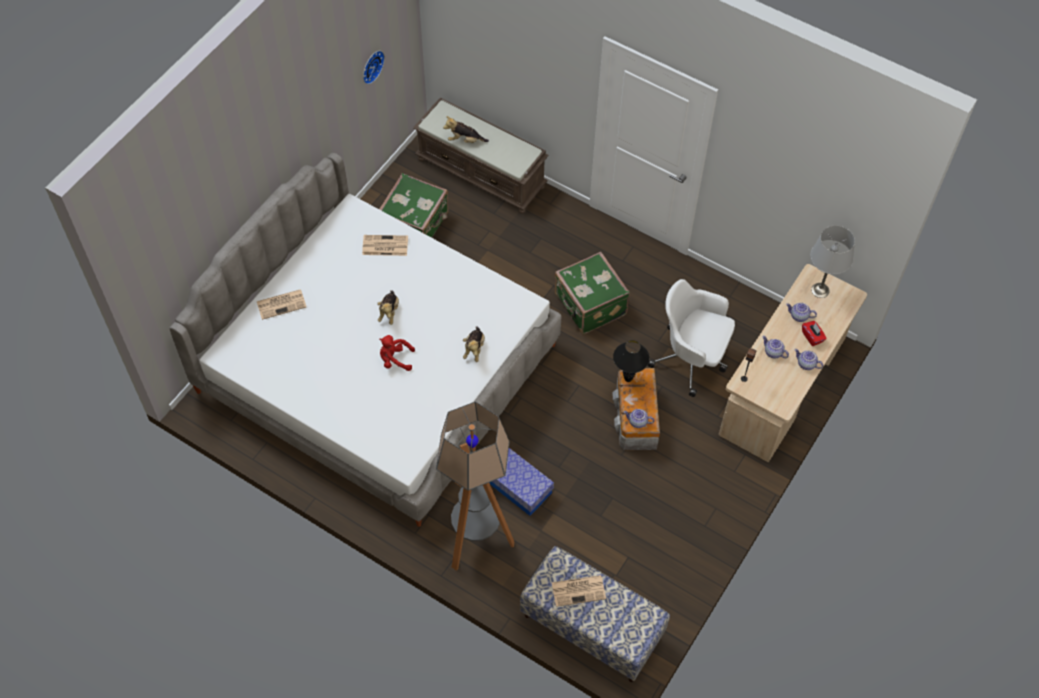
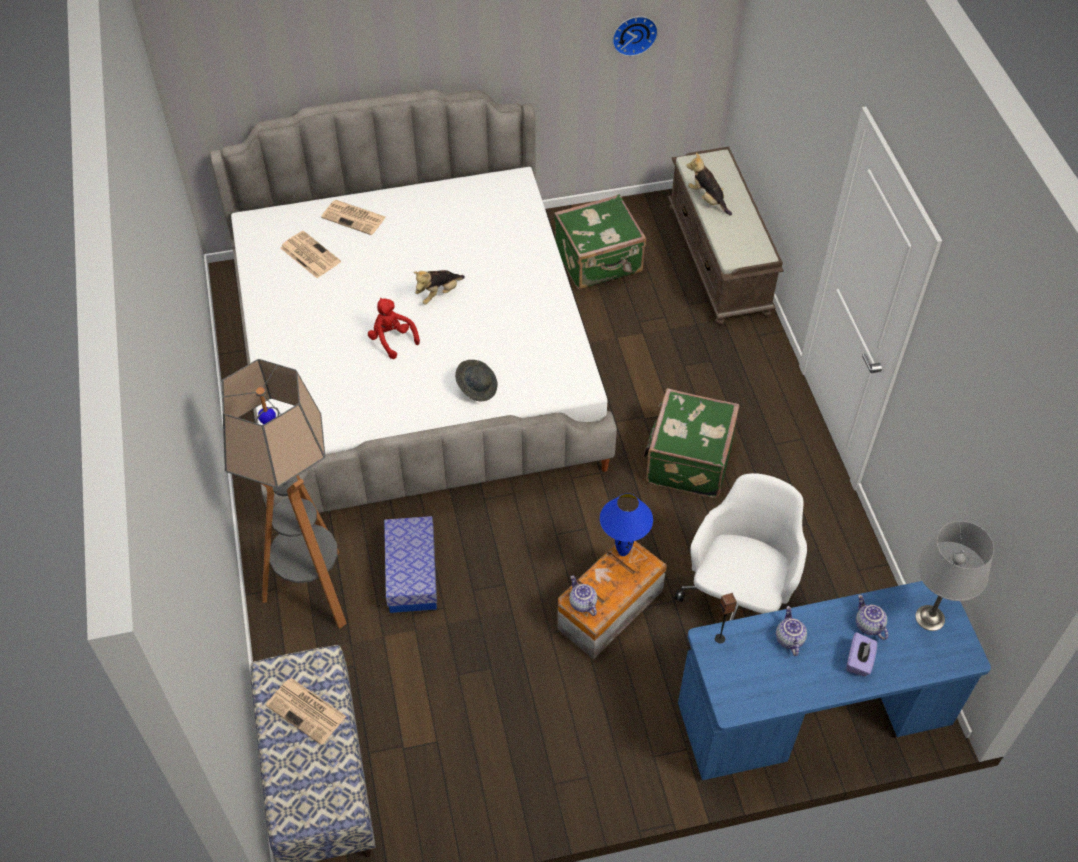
camera: 45 degrees right, 5 degrees down
(384, 246) = (506, 233): newspaper -> newspaper (309, 255)
(474, 349) = (477, 387): plush toy -> grey hat
(627, 379) = (622, 552): black table lamp -> blue table lamp
(691, 359) = (739, 599): white office chair -> white office chair turned 45 degrees clockwise
(782, 388) = (813, 715): beige desk -> blue desk
(806, 364) = (815, 684): teapot -> none
(812, 337) = (859, 661): red tissue box -> purple tissue box

